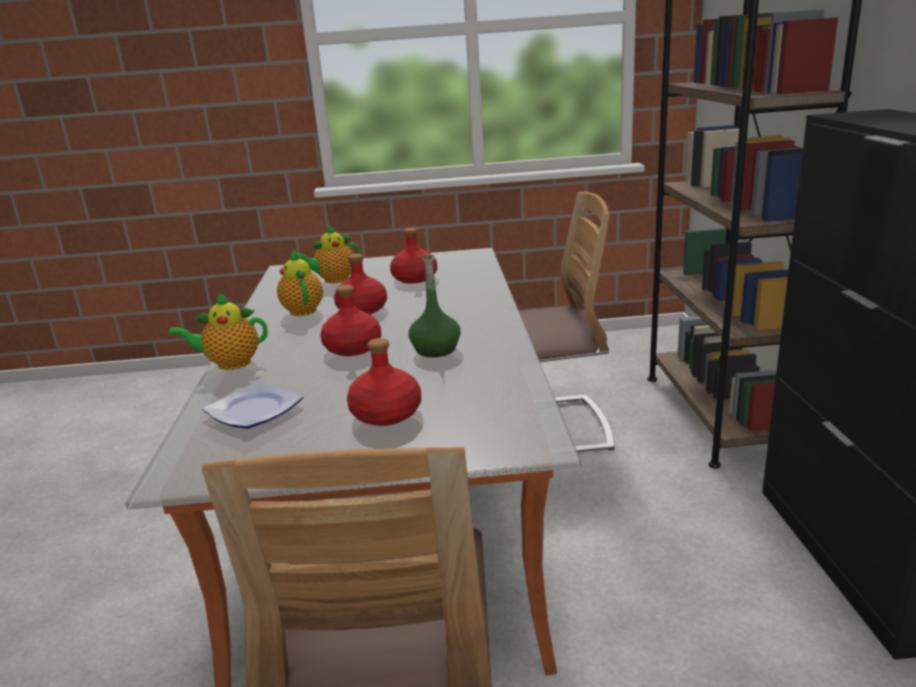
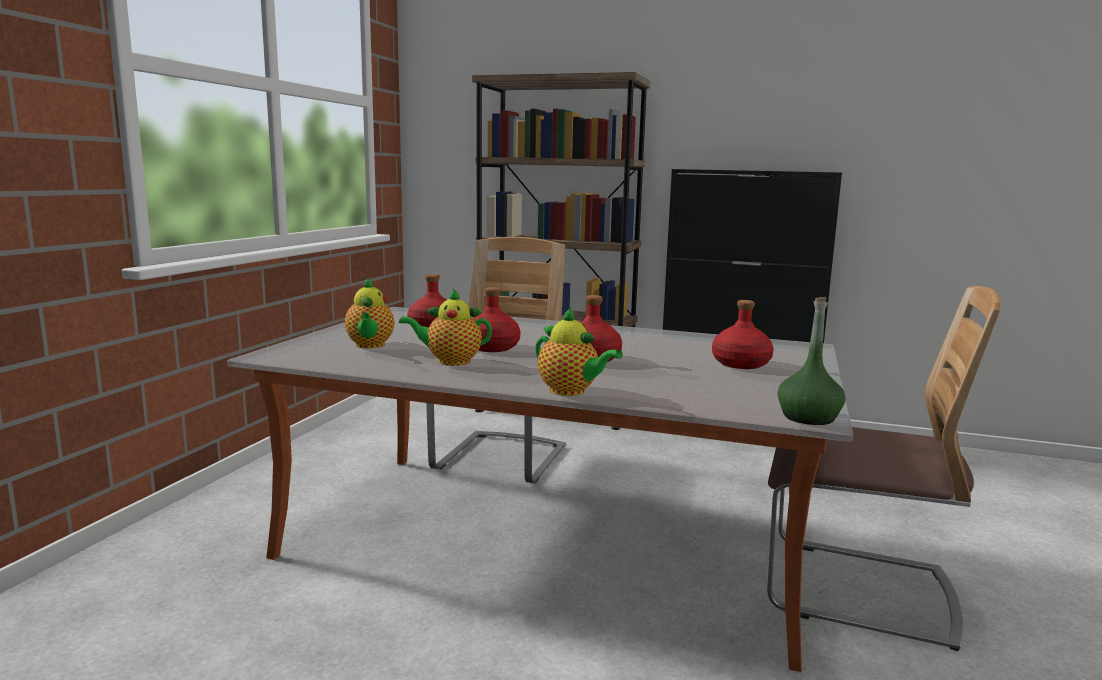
camera: 70 degrees left, 10 degrees down
(230, 364) = (571, 391): teapot -> teapot turned 60 degrees counterclockwise
(252, 411) = (701, 391): plate -> none
(435, 349) = (630, 343): green bottle -> green bottle (808, 417)

